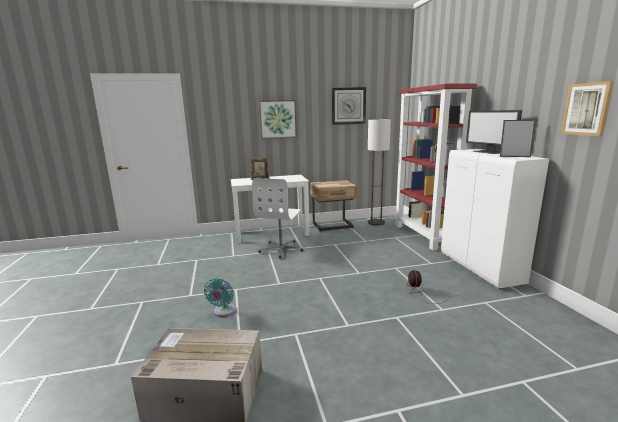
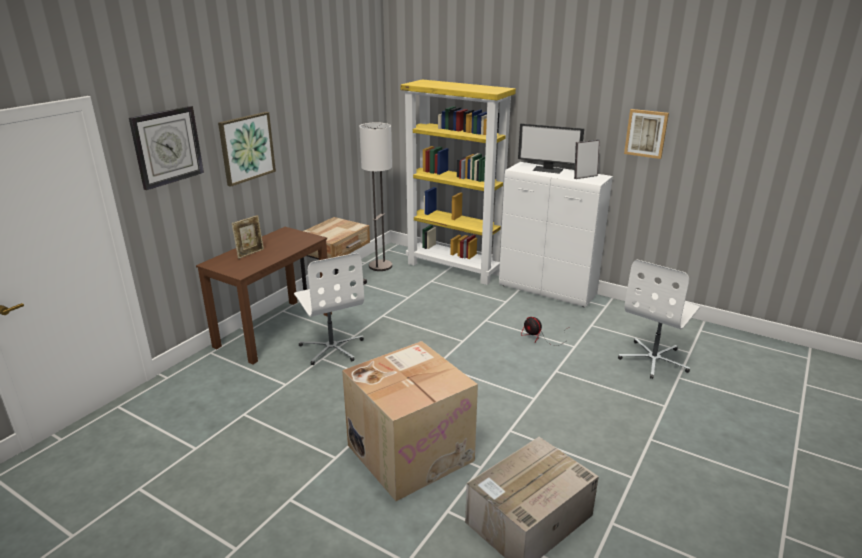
camera: 45 degrees left, 10 degrees up
(224, 312) = (410, 451): turquoise fan -> cardboard box
(272, 233) = (275, 329): white desk -> brown desk
(348, 106) = (327, 108): wall clock -> wall clock (167, 146)
(424, 236) = (455, 268): red bookcase -> yellow bookcase
(514, 354) = (654, 360): none -> white office chair

